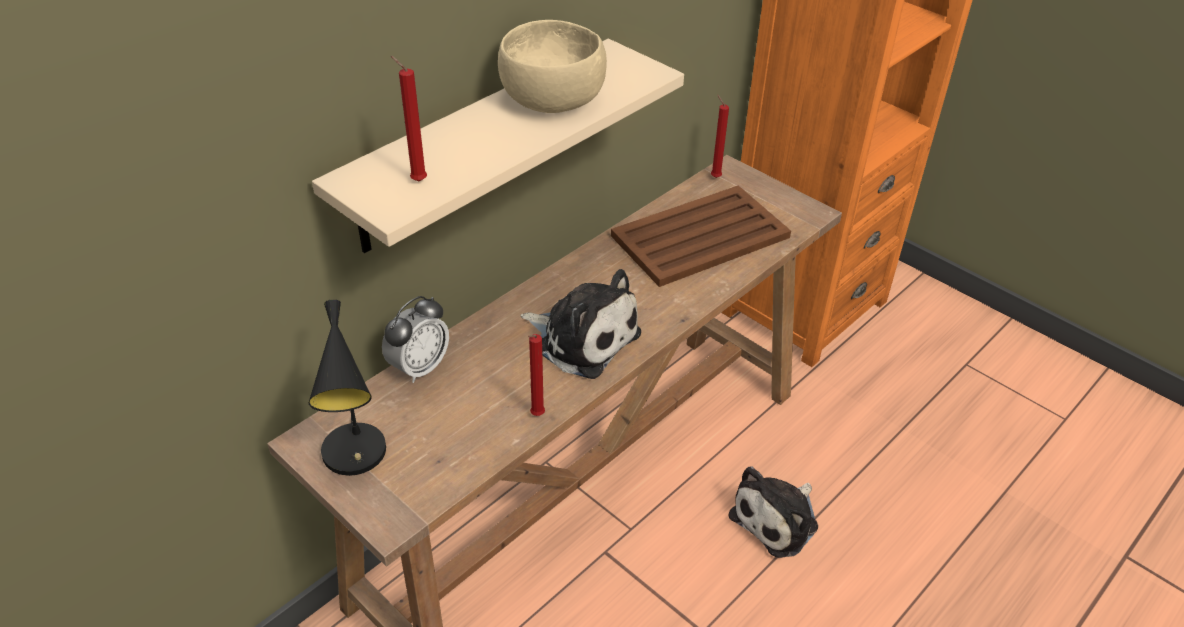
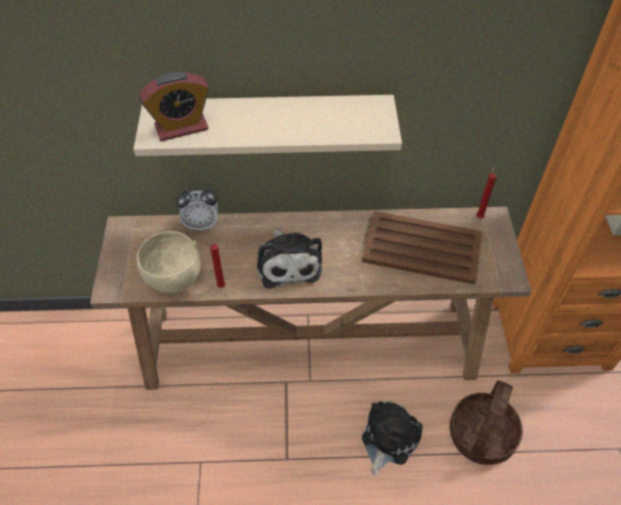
camera: 45 degrees right, 10 degrees up
(357, 458) = (129, 249): black table lamp -> none
(416, 180) = (181, 127): red candle -> alarm clock
(553, 101) = (305, 119): beige bowl -> beige bowl (173, 277)
(778, 519) = (388, 439): plush toy -> plush toy turned 120 degrees clockwise
(852, 443) = (481, 434): none -> basket

